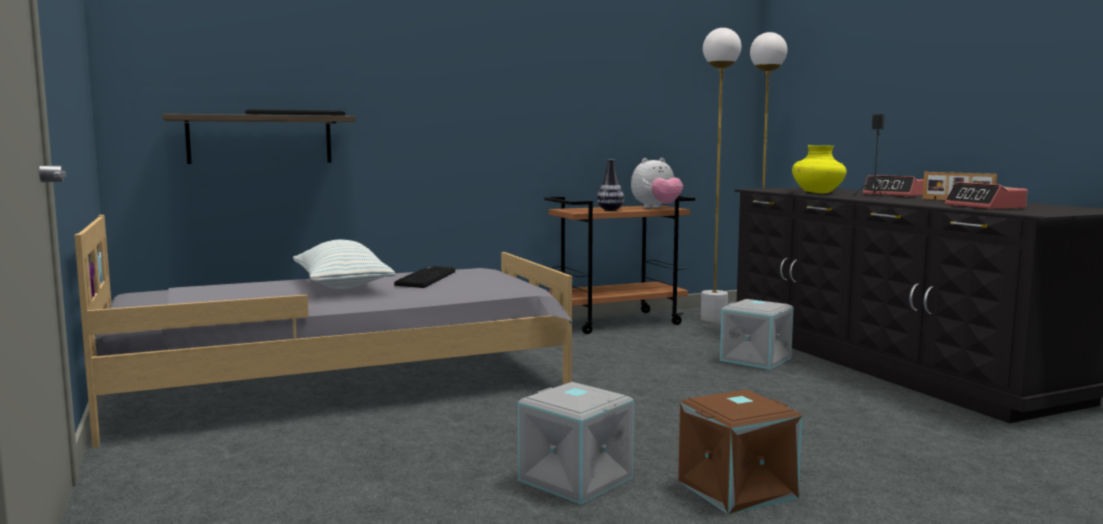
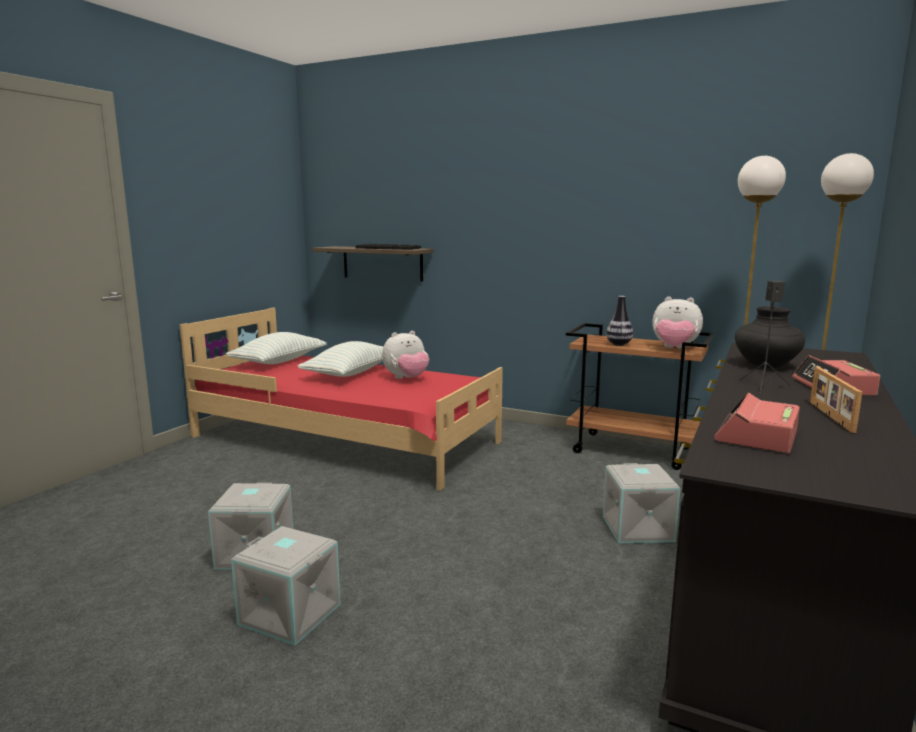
camera: 50 degrees right, 5 degrees up
(181, 295) = (279, 361): none -> pillow
(343, 384) = (347, 439): grey bed -> red bed
(425, 278) = (406, 378): keyboard -> plush toy
(736, 488) = (291, 613): brown storage box -> grey storage box
(818, 193) = (766, 365): yellow vase -> black vase

